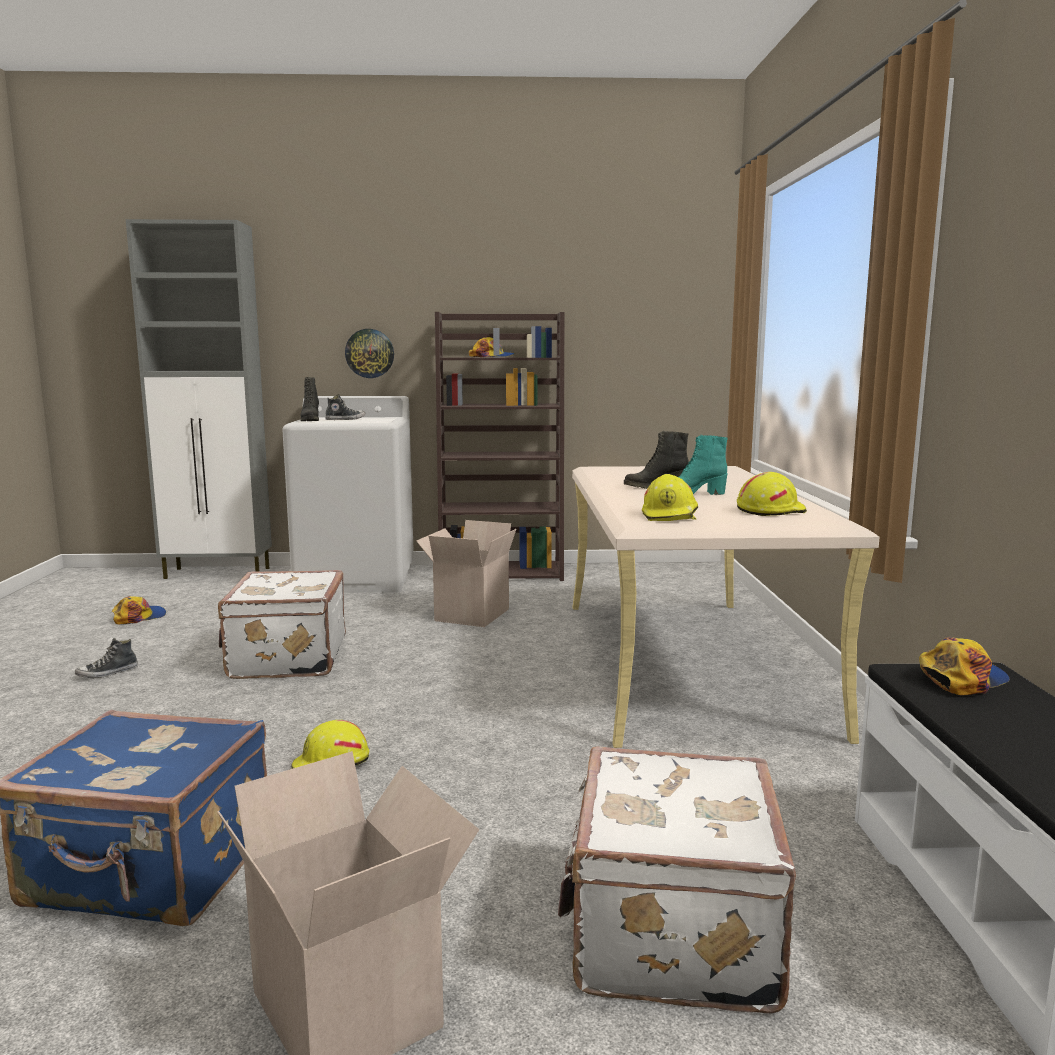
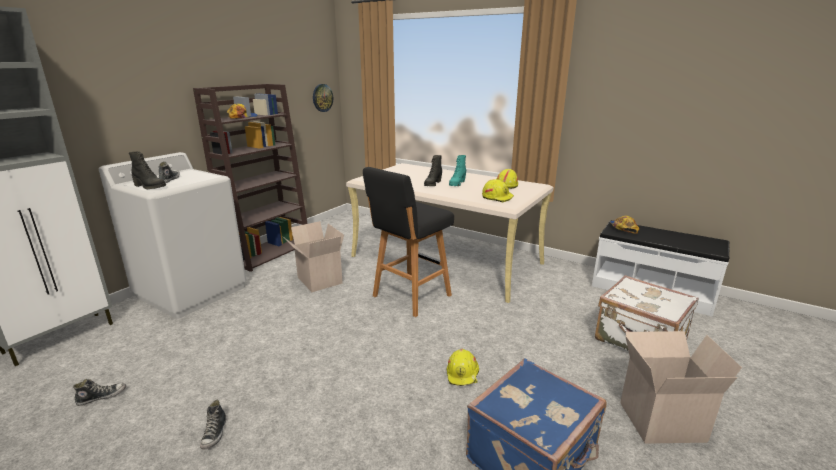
camera: 55 degrees left, 10 degrees up
(139, 617) = (102, 397): cap -> shoe
(286, 659) = (299, 352): white suitcase -> none
(369, 353) = (144, 123): wall clock -> wall clock (322, 98)
(511, 673) = (410, 297): none -> black stool

